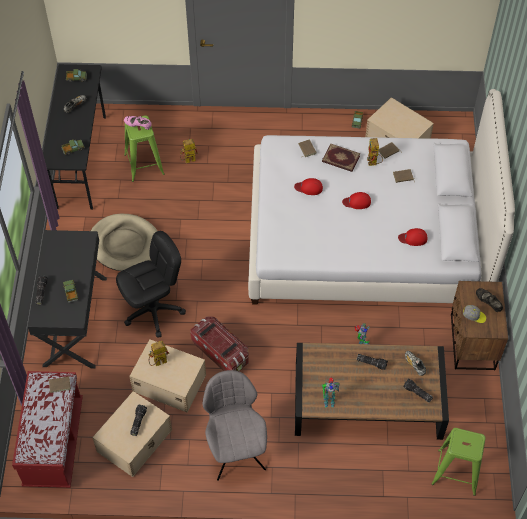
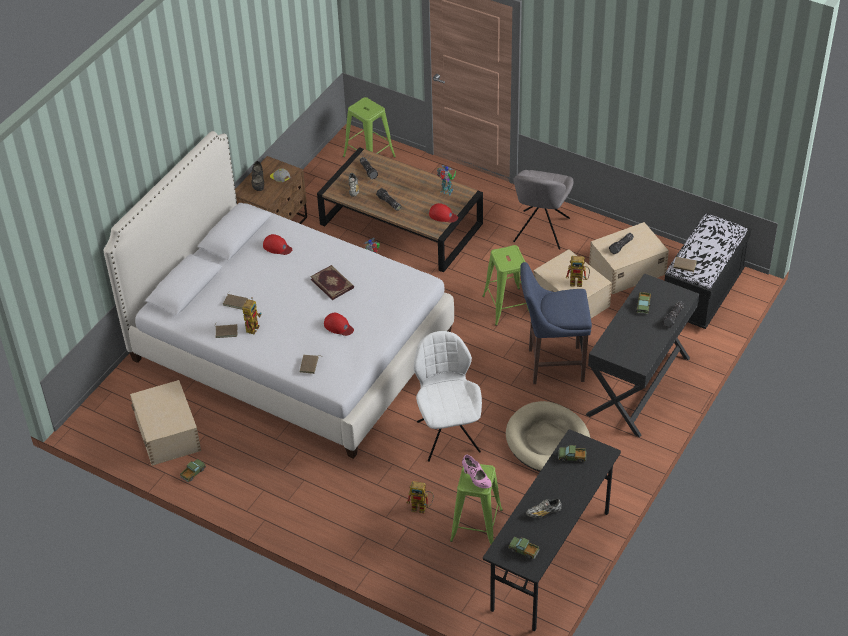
camera: 150 degrees left, 10 degrees down
(53, 443) = (703, 294): red bench -> black bench
(154, 311) = (552, 365): black office chair -> blue stool
(202, 219) = (448, 434): none -> white chair
(220, 352) = (507, 306): storage box -> green stool
(340, 159) = (282, 342): book -> book (332, 283)
(357, 202) = (302, 296): red cap -> red cap (443, 215)

